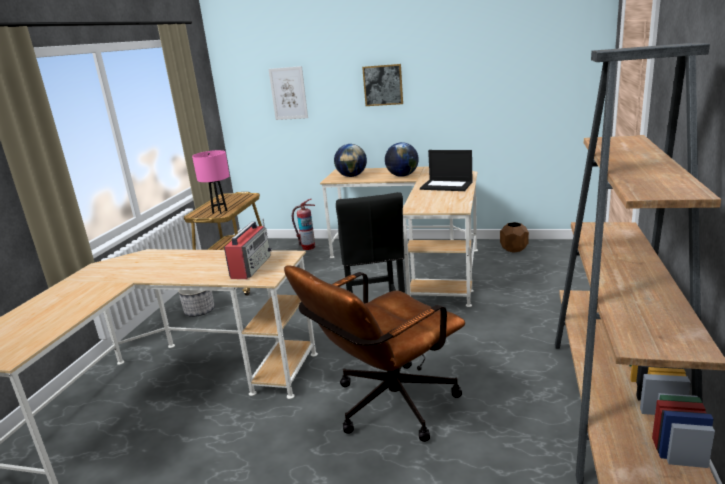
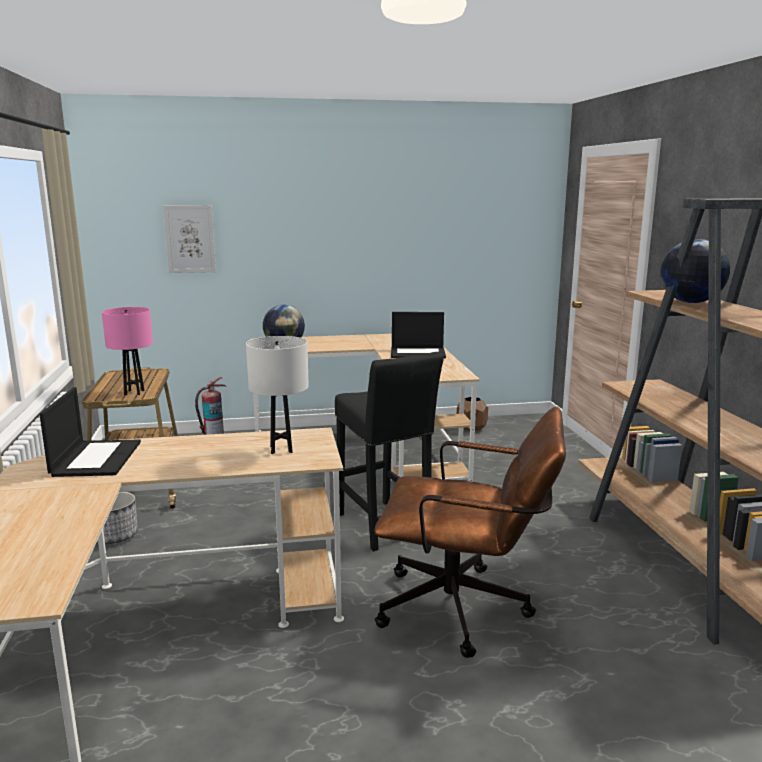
camera: 25 degrees left, 5 degrees down
(139, 262) = (96, 458): none -> laptop
(251, 266) = (281, 449): radio -> white table lamp
(383, 85) = (317, 235): picture -> none
(386, 407) = (466, 610): brown office chair -> brown office chair turned 105 degrees counterclockwise
(402, 176) = (350, 344): globe -> globe (690, 302)

